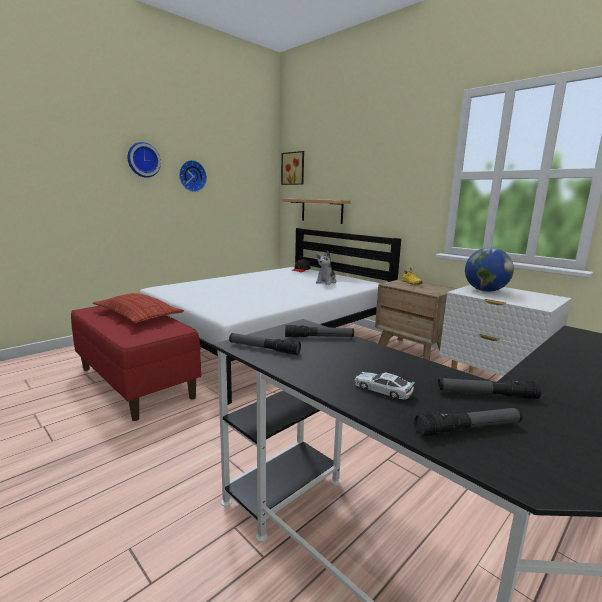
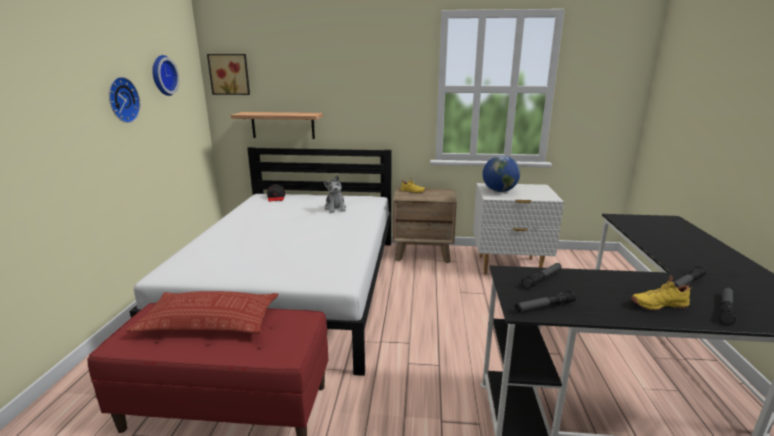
camera: 40 degrees left, 5 degrees up
(143, 160) = (59, 86): wall clock -> wall clock (162, 75)
(382, 389) = (658, 304): toy car -> yellow shoe

